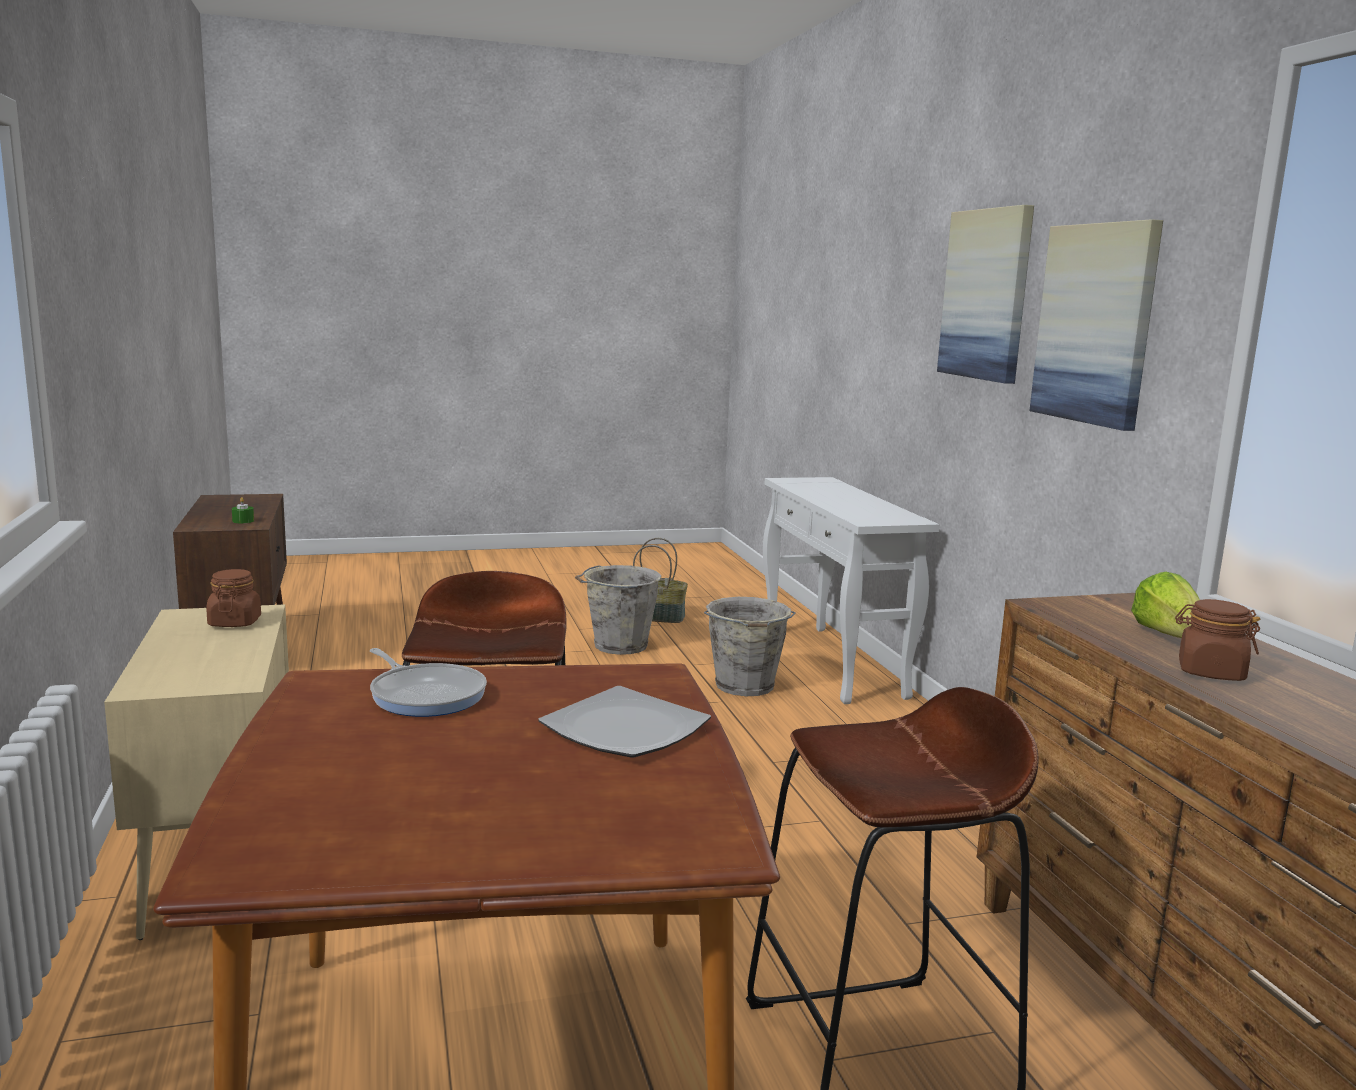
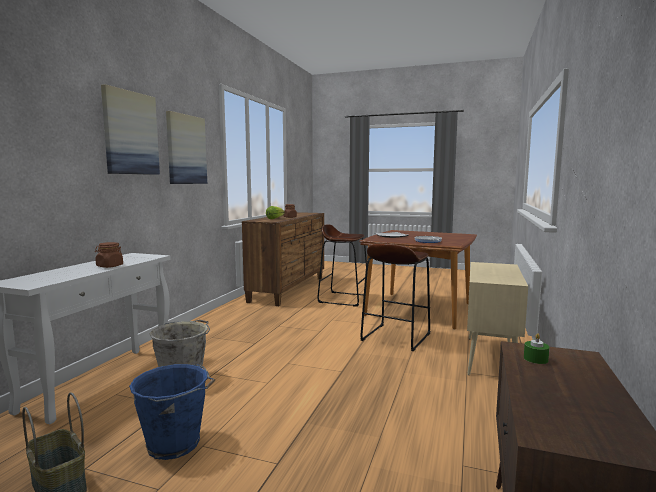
camera: 145 degrees left, 5 degrees down
(235, 622) = (489, 277): brown jar -> brown jar (109, 266)
(618, 646) = (175, 444): grey bucket -> blue bucket

